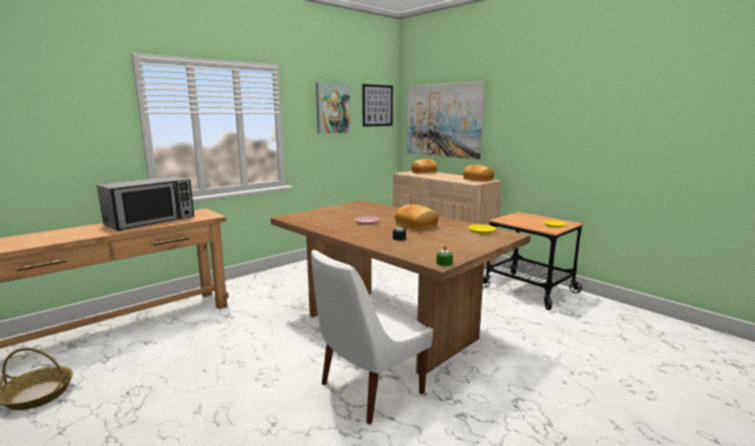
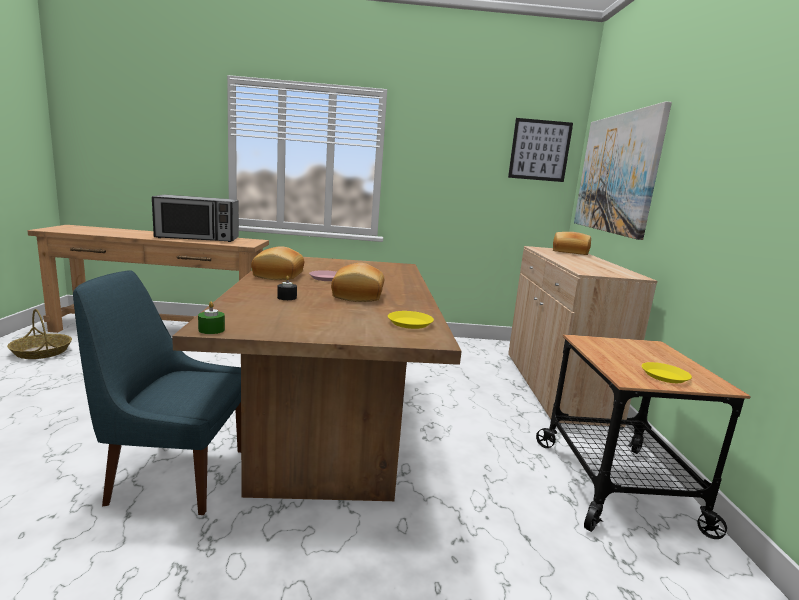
camera: 40 degrees right, 0 degrees up
(332, 108) = (461, 148): picture -> none
(368, 390) = (174, 475): white chair -> blue chair
(478, 180) = (616, 272): bread -> bread (279, 275)

